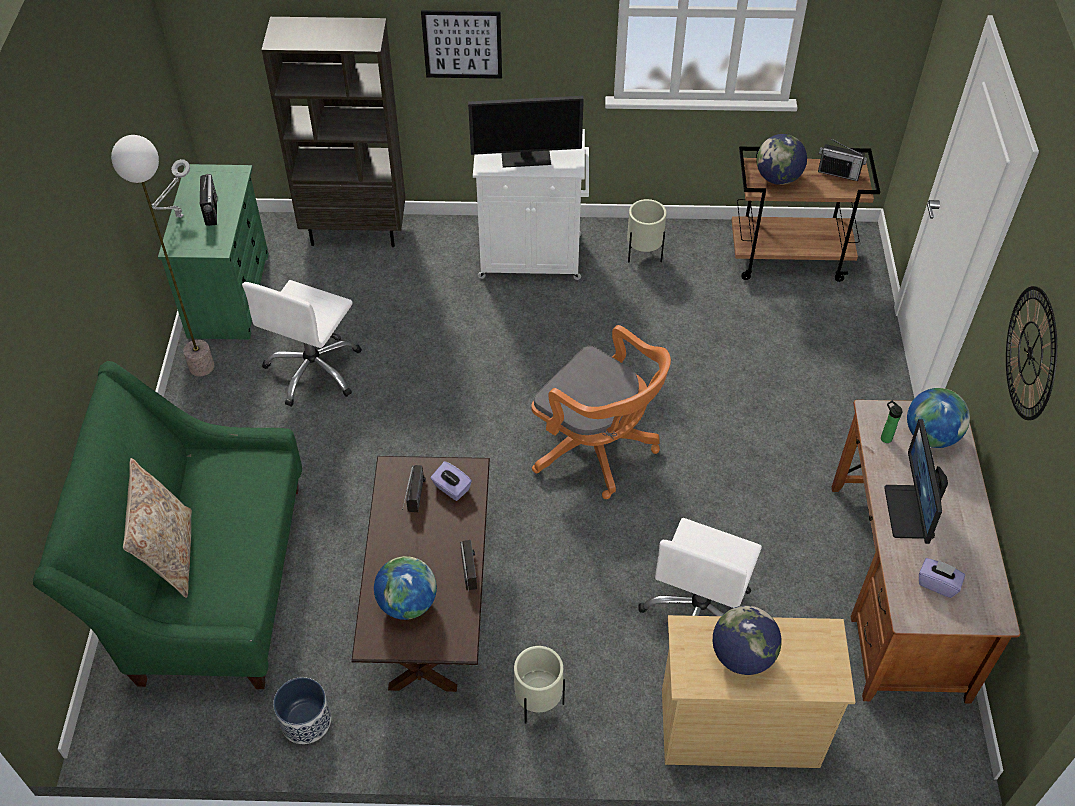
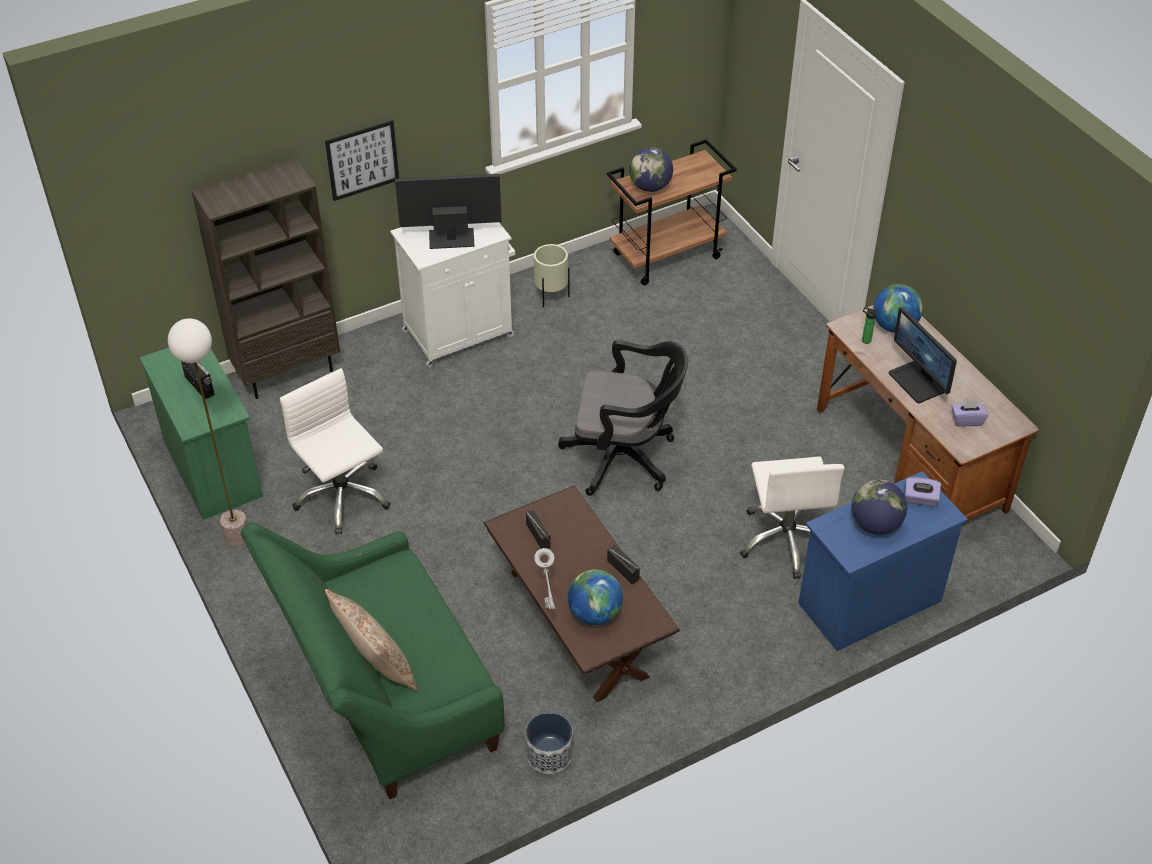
camera: 30 degrees left, 5 degrees down
(179, 217) = (174, 402): grey table lamp -> grey table lamp (548, 607)
(314, 370) = (342, 497): white office chair -> white office chair turned 150 degrees clockwise
(451, 488) = (562, 519): purple tissue box -> purple tissue box (920, 499)
(526, 156) = (451, 238): monitor -> monitor turned 150 degrees counterclockwise
(539, 703) = (717, 655): beige planter -> none
(597, 450) = (625, 458): orange office chair -> black office chair
(738, 727) = (869, 602): beige dresser -> blue dresser
(838, 173) = (692, 167): radio -> none
(1030, 353) = (960, 226): wall clock -> none

